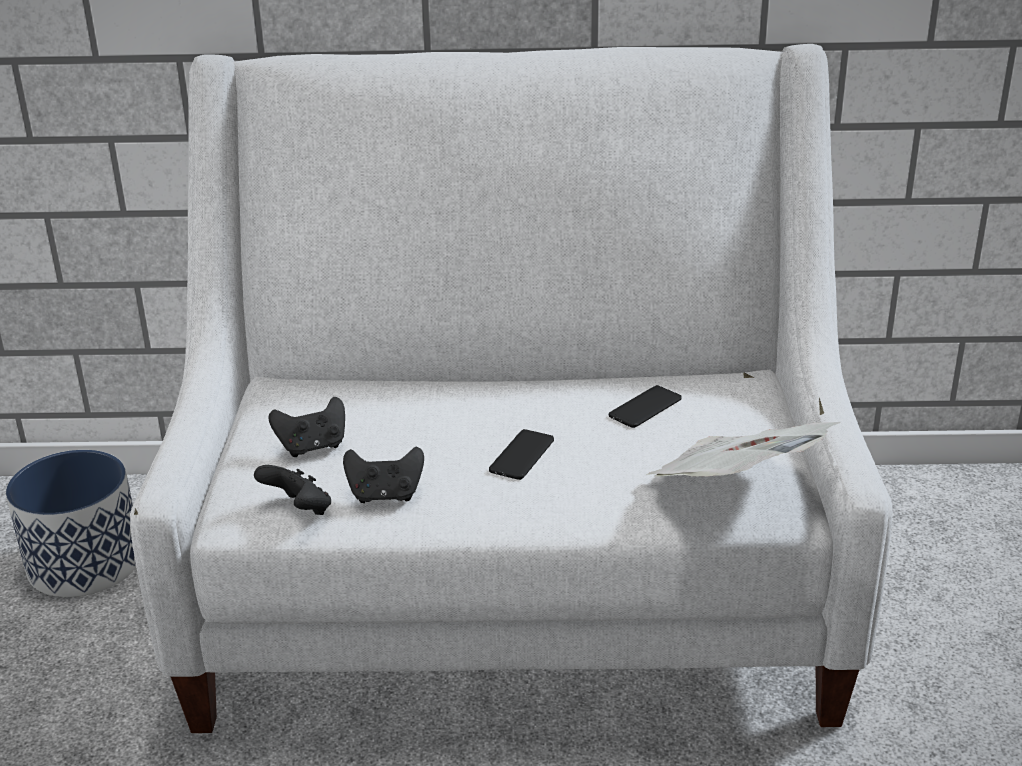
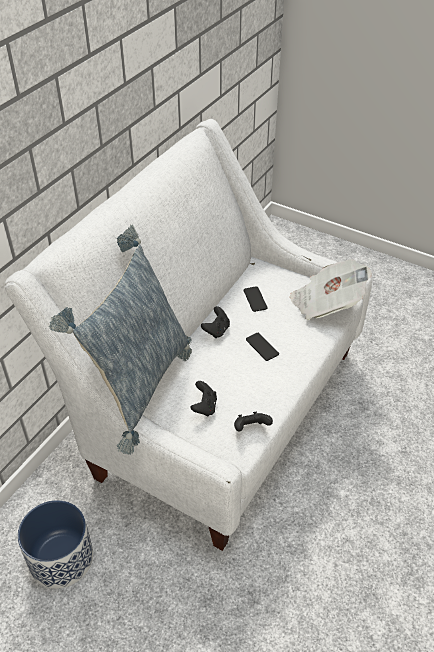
camera: 60 degrees left, 15 degrees up
(294, 378) = (136, 393): none -> pillow
(385, 495) = (260, 397): black game controller -> black game controller (216, 330)

